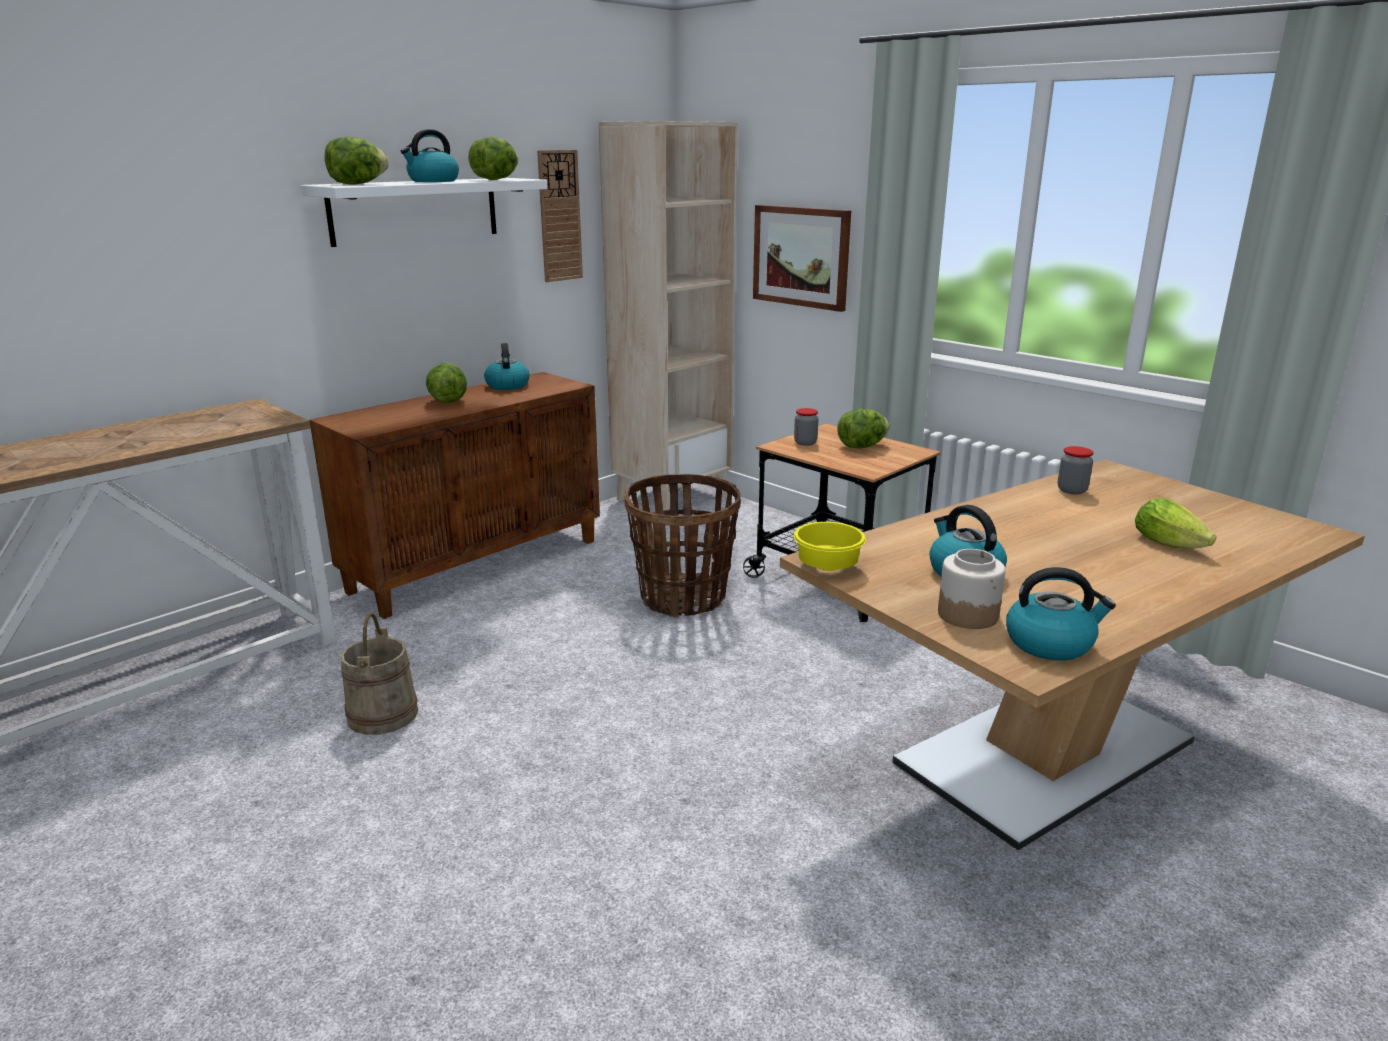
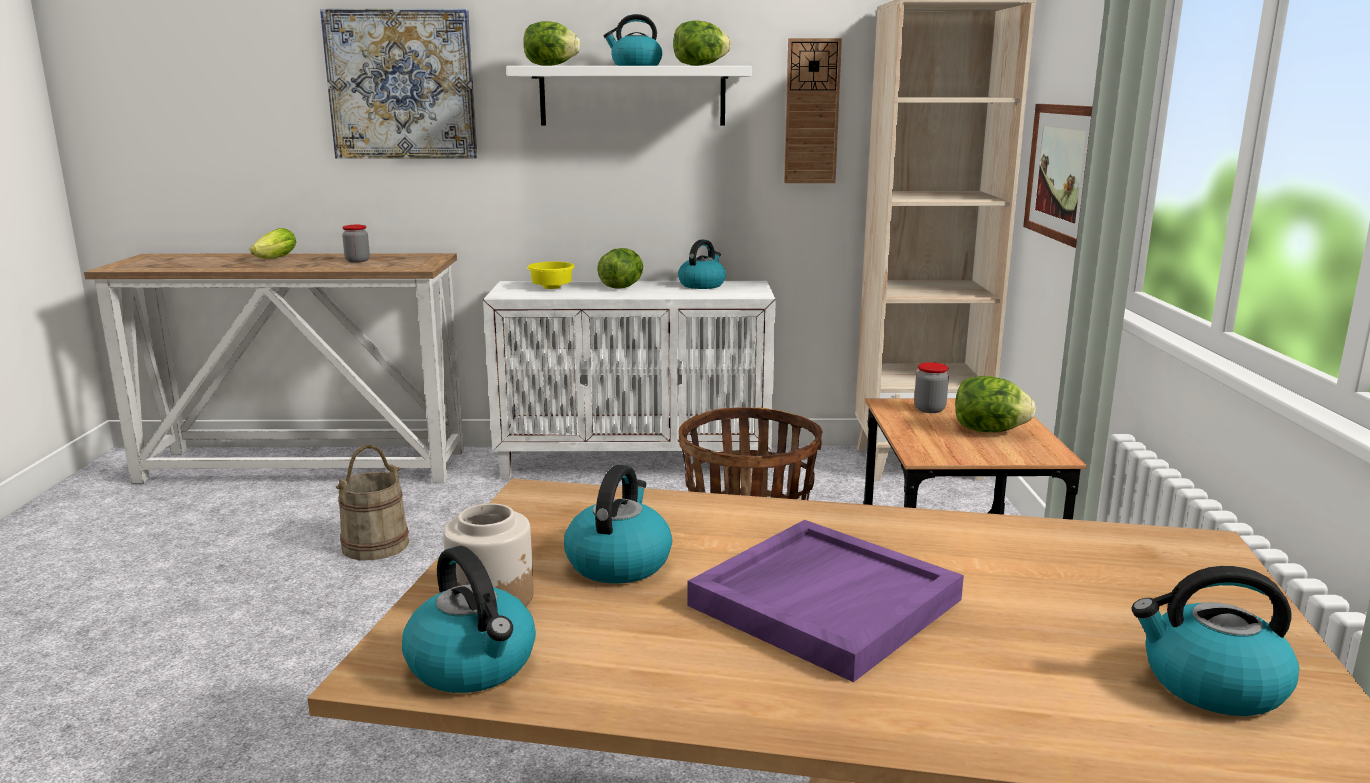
camera: 45 degrees right, 5 degrees down
(166, 211) = (401, 85): none -> picture
(477, 565) = (636, 463): brown cabinet -> white cabinet
(830, 566) = (521, 502): yellow bowl -> yellow bowl (552, 288)
(1072, 490) = (1043, 544): jar -> jar (357, 261)
(1075, 549) = (824, 601): none -> purple tray
(1172, 545) = (985, 660): lettuce -> lettuce (273, 259)
(1233, 521) = (1211, 685): none -> kettle

